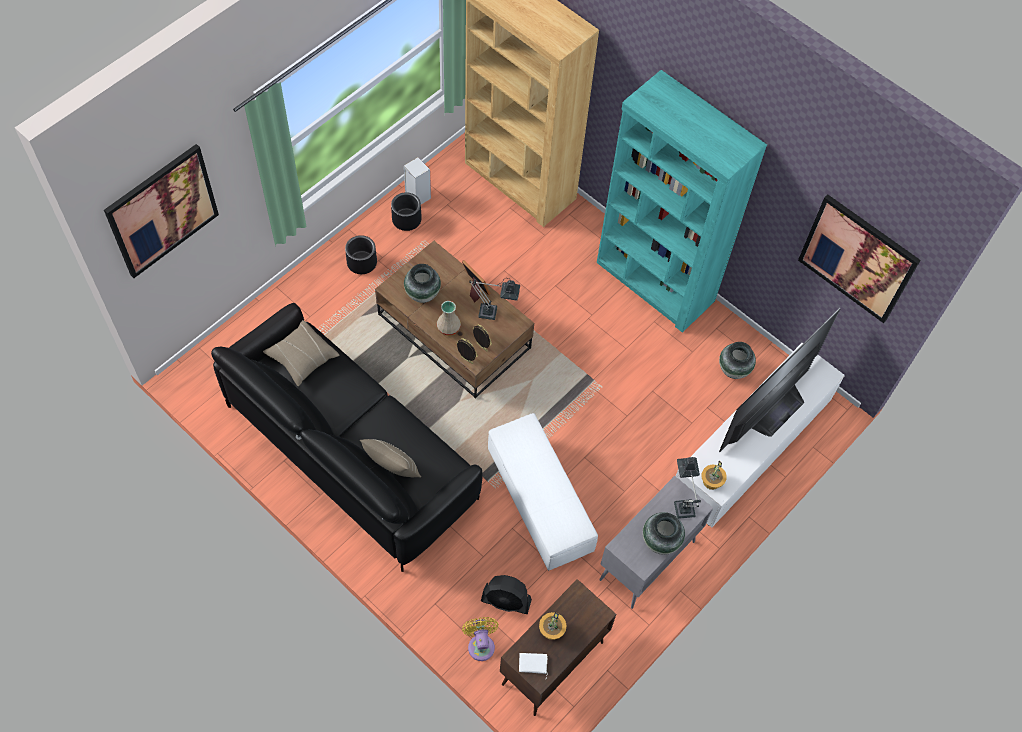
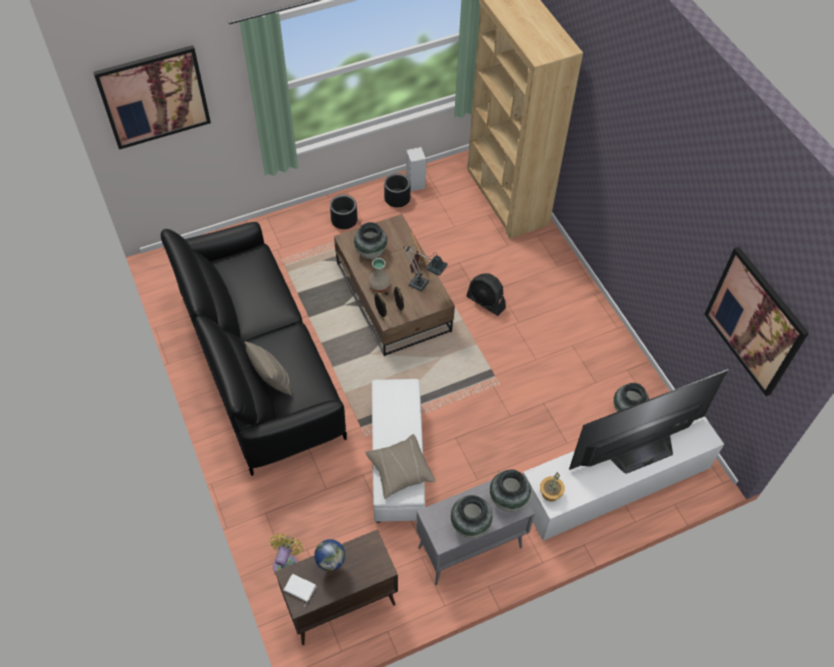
camera: 25 degrees right, 5 degrees down
(302, 358) = (245, 269): beige pillow -> beige pillow (400, 470)
(506, 601) = (327, 534): black fan -> black fan (486, 302)
(551, 630) = (331, 565): potted plant -> globe
(655, 282) = (587, 314): turquoise bookcase -> none
(683, 504) = (507, 500): table lamp -> vase

